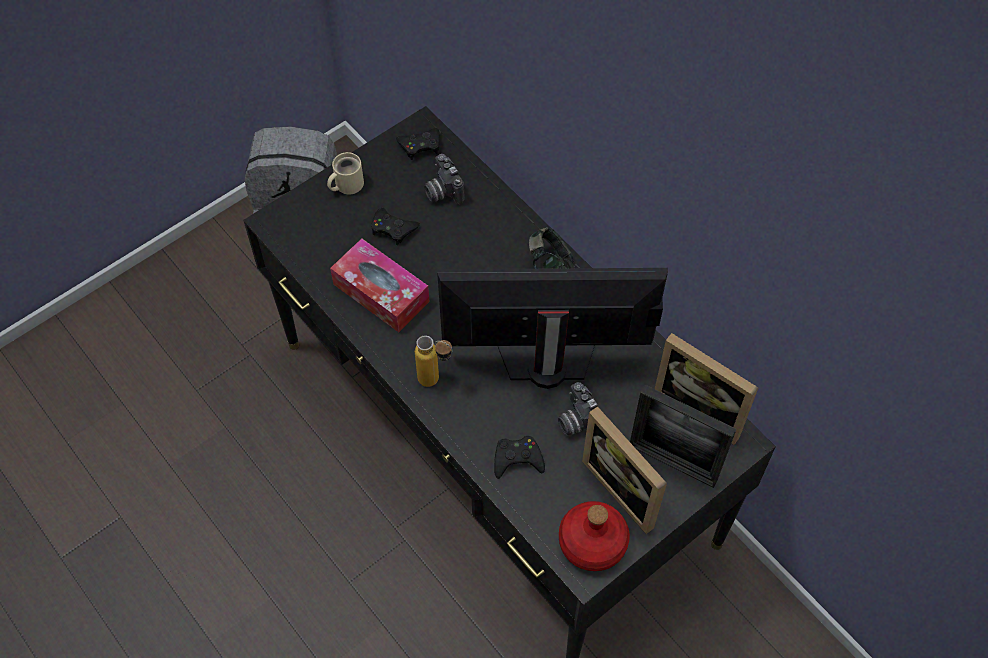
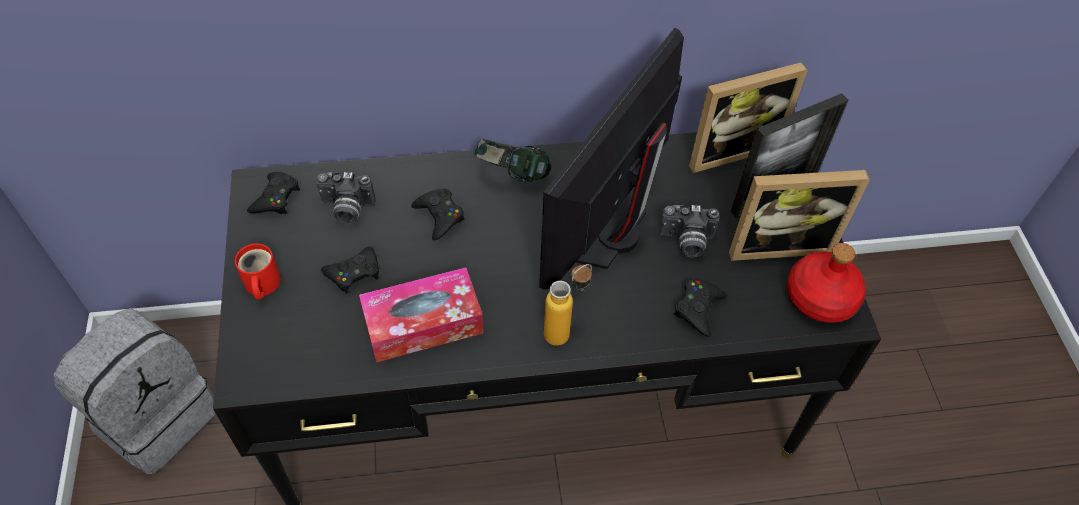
camera: 60 degrees left, 5 degrees down
(346, 184) = (261, 284): beige mug -> red mug
(478, 249) = (439, 216): none -> black game controller

